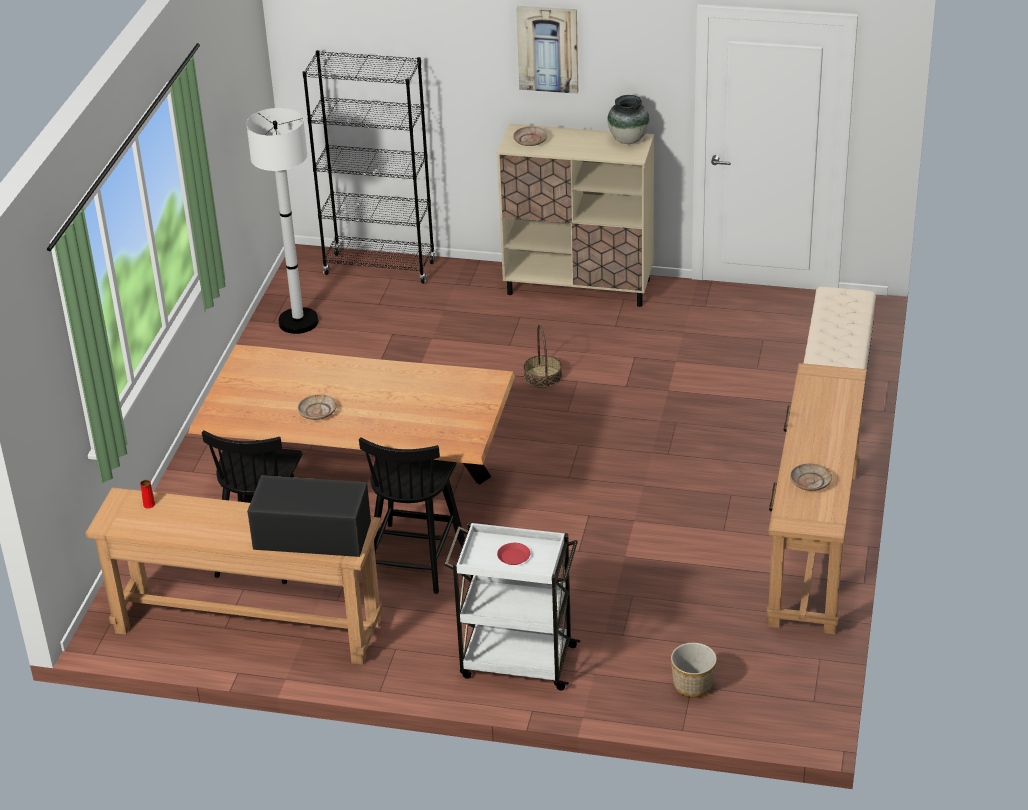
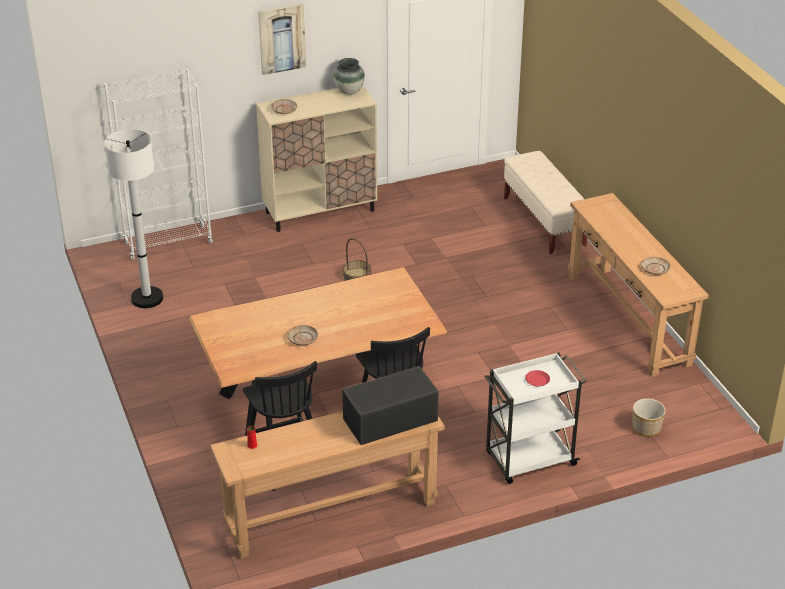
camera: 35 degrees left, 0 degrees up
(380, 268) = (168, 243): black bookcase -> white bookcase

